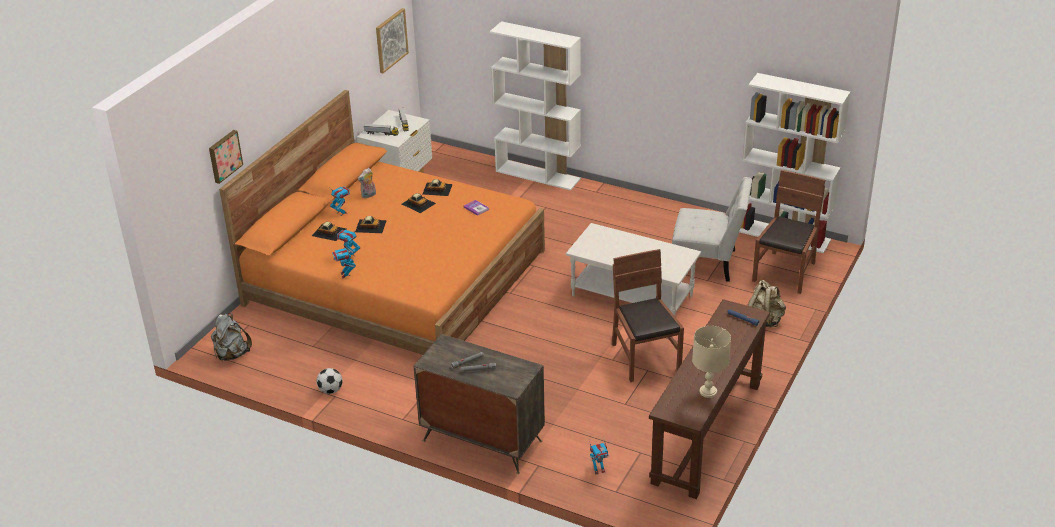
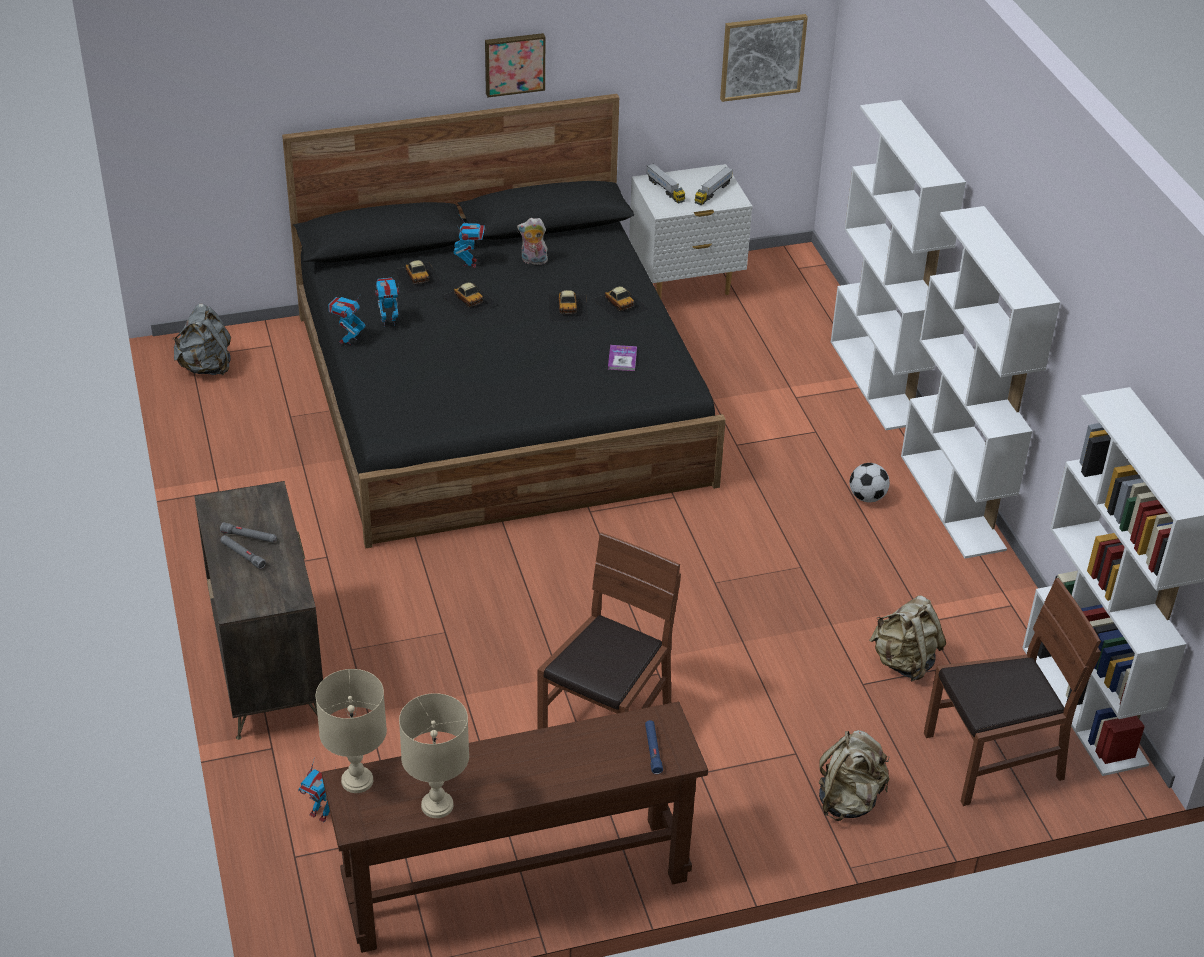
camera: 45 degrees right, 5 degrees up
(224, 156) = (306, 92): picture -> picture (514, 63)
(330, 390) = (225, 481): football -> football (867, 497)
(395, 277) = (499, 397): orange bed -> black bed
(631, 296) = (725, 628): white coffee table -> none
(636, 199) = (953, 502): none -> white bookcase
(666, 407) = (357, 780): none -> beige table lamp
(708, 263) = (904, 662): white chair -> beige backpack

